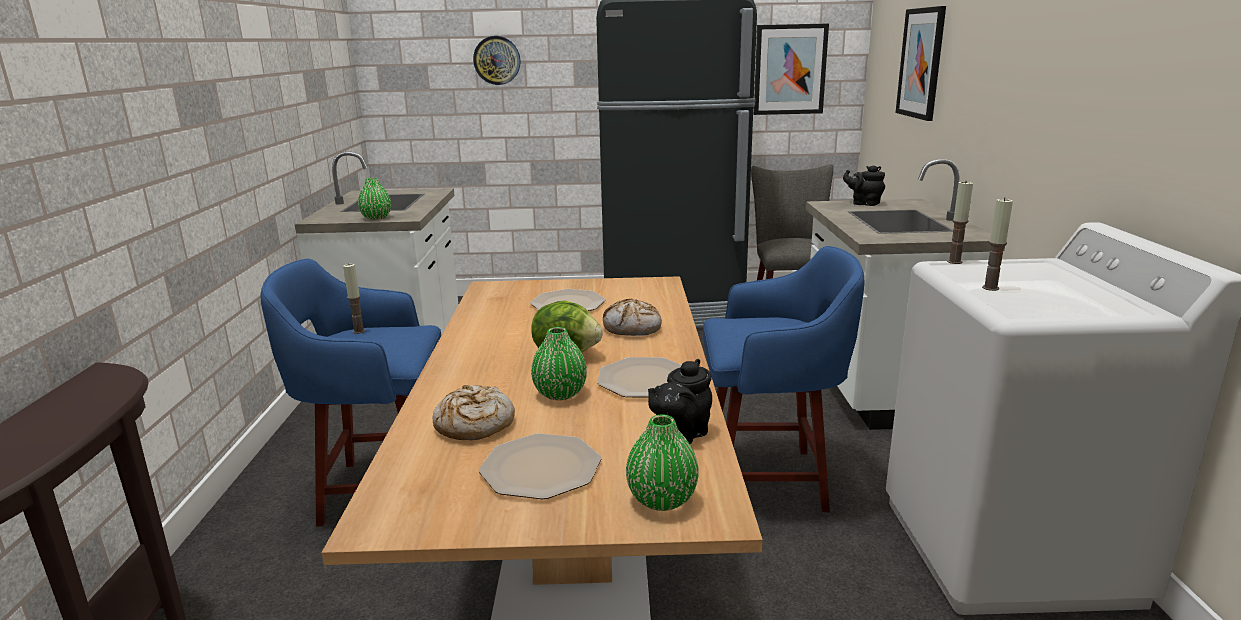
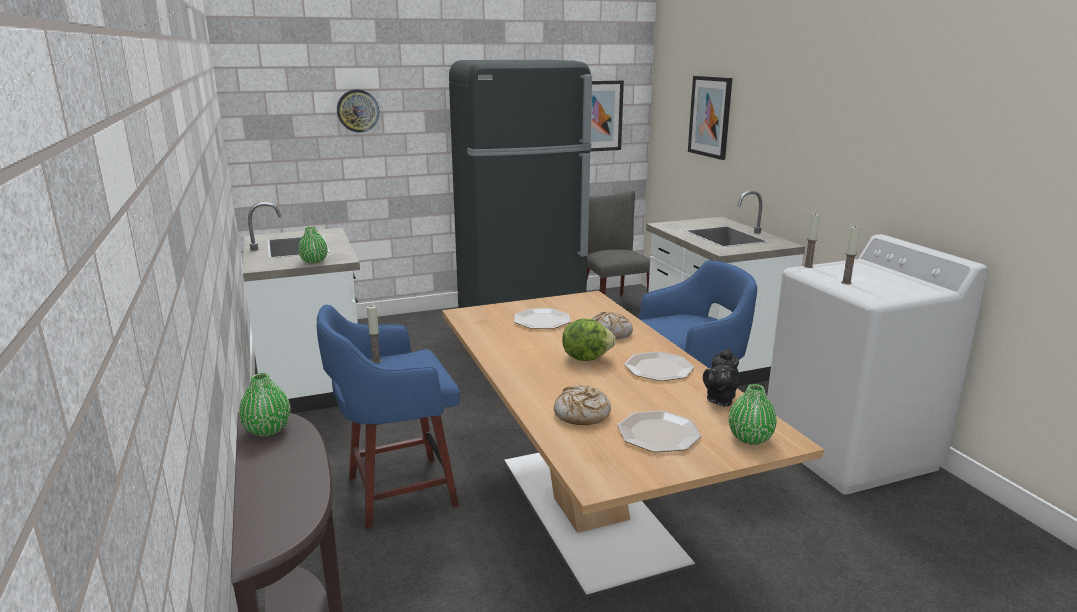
camera: 20 degrees left, 0 degrees up
(560, 393) = (614, 385): green vase -> green vase (267, 430)
(864, 203) = (688, 223): black teapot -> none

